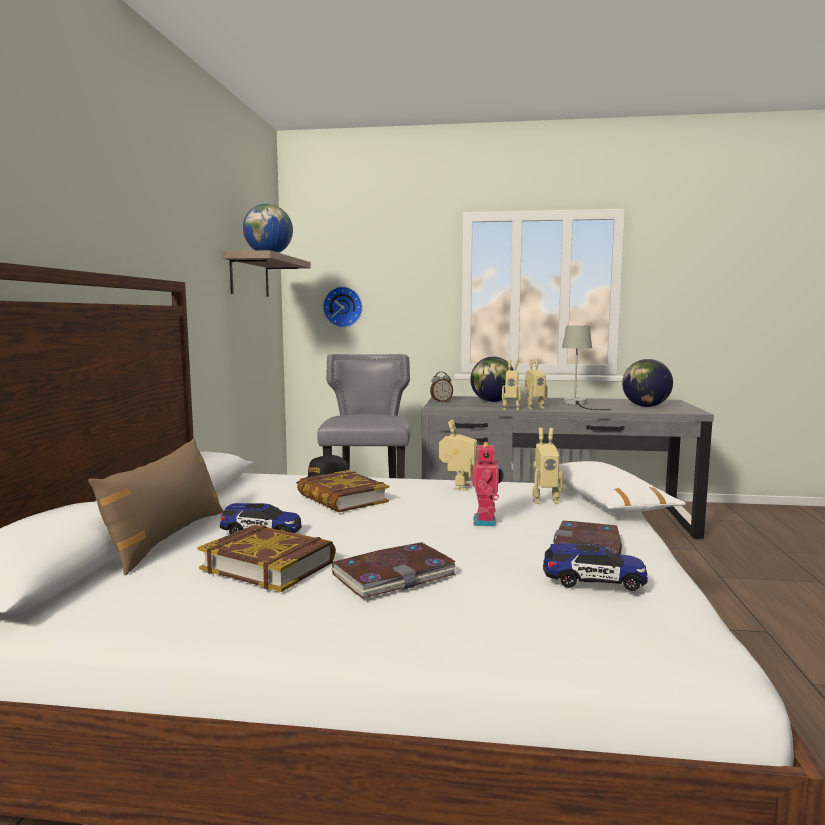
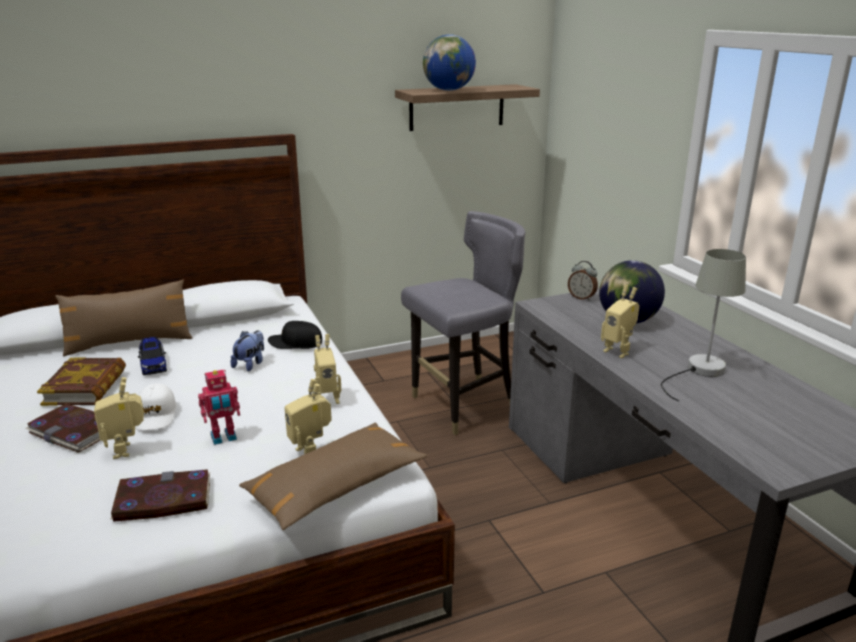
camera: 60 degrees right, 15 degrees up
(342, 498) = (250, 364): book -> plush toy
(343, 307) = (586, 144): wall clock -> none
(408, 537) = (156, 415): none -> white cap
(511, 408) = (587, 341): toy robot -> toy robot (127, 450)
(593, 581) = (73, 512): toy car -> none
(605, 501) = (335, 487): white pillow -> brown pillow
(645, 406) = (765, 423): globe -> none

